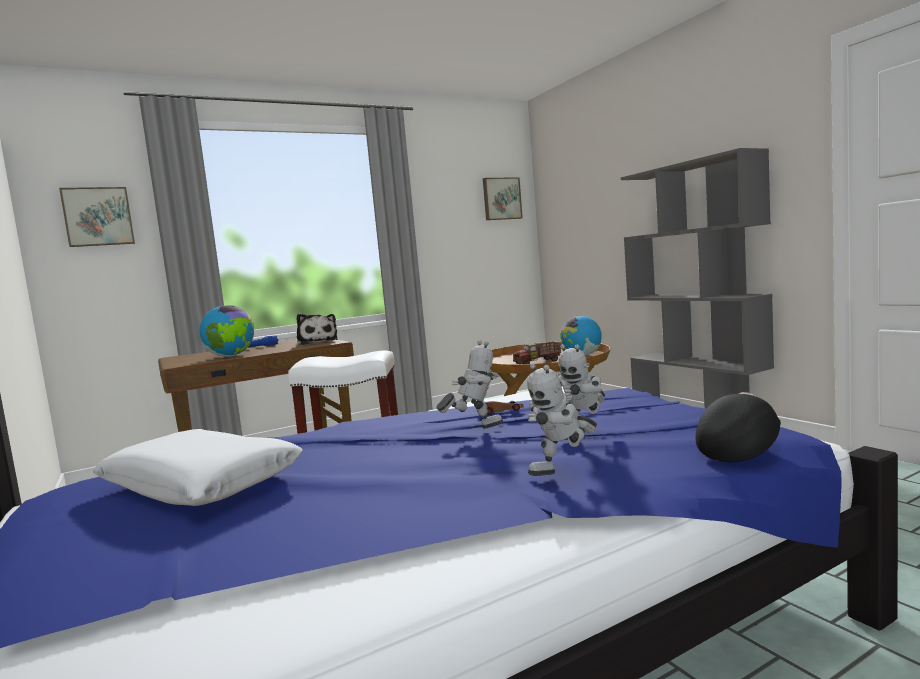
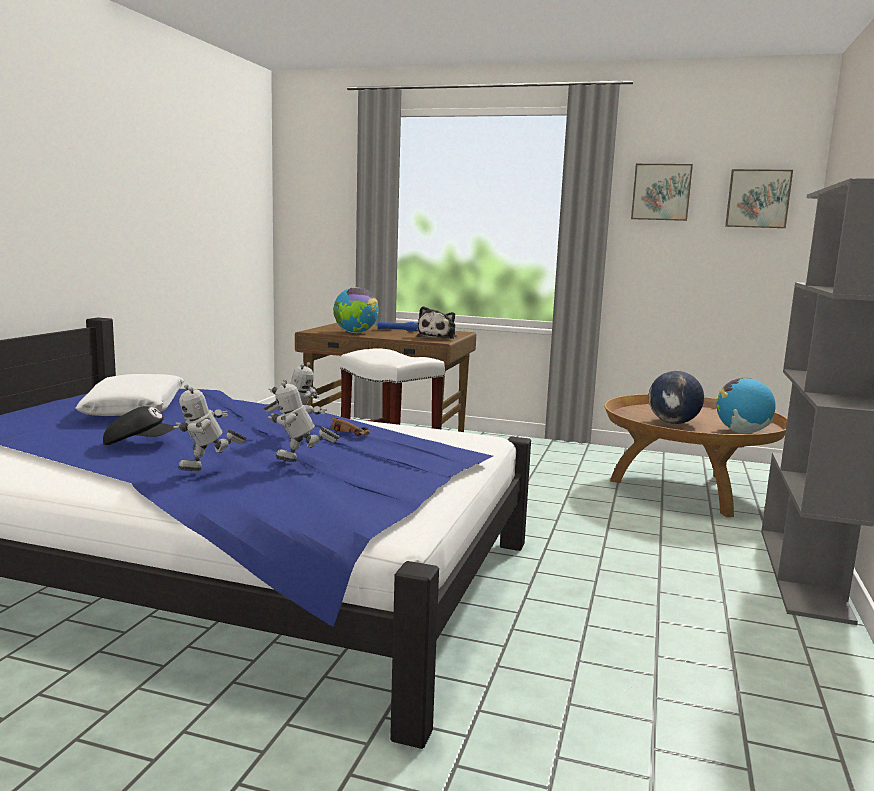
camera: 45 degrees right, 5 degrees up
(98, 217) = (322, 195): picture -> picture (661, 192)
(538, 362) = (673, 423): toy truck -> globe
(563, 471) = (208, 470): toy robot -> toy robot turned 45 degrees counterclockwise
(739, 448) = (312, 508): black cap -> black cap (140, 444)

